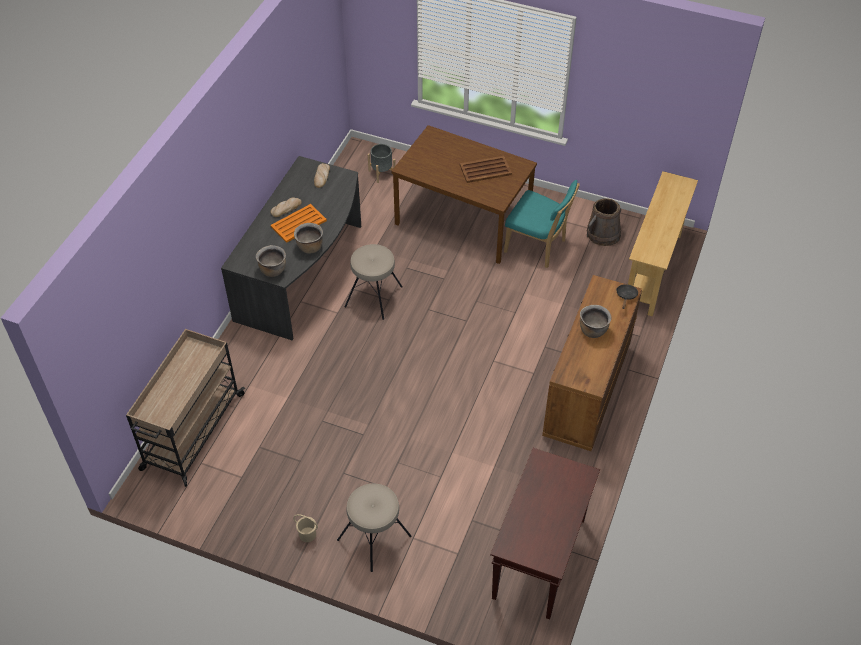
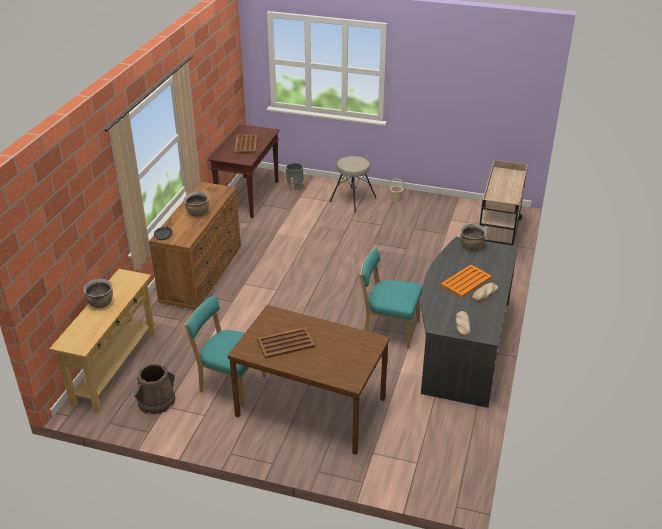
camera: 175 degrees right, 15 degrees down
(310, 247) = (447, 264): brown cooking pot -> brown cooking pot (101, 303)
(374, 296) = (388, 329): beige stool -> turquoise chair
(382, 173) = (414, 459): grey planter -> grey planter (295, 188)
(545, 507) = (245, 144): none -> brown tray

